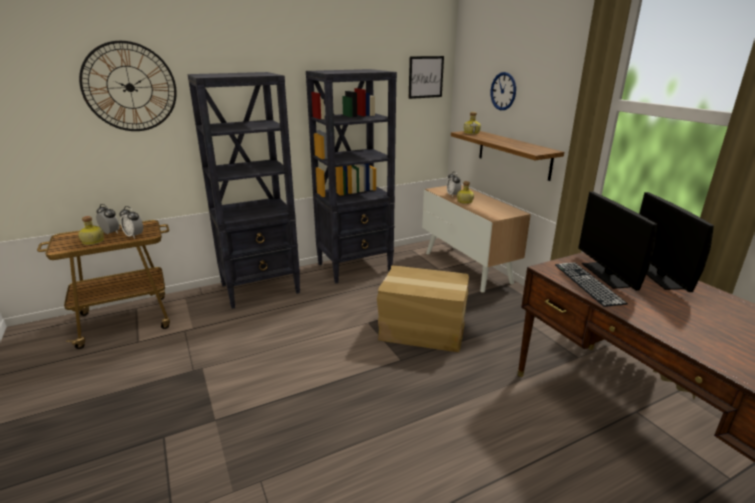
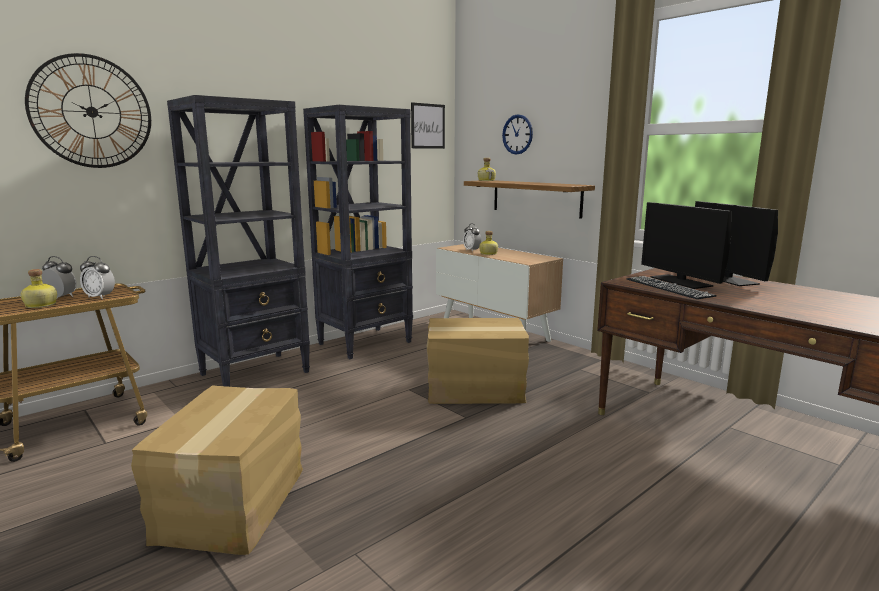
camera: 15 degrees left, 10 degrees down
(198, 415) = (234, 503): none -> cardboard box

